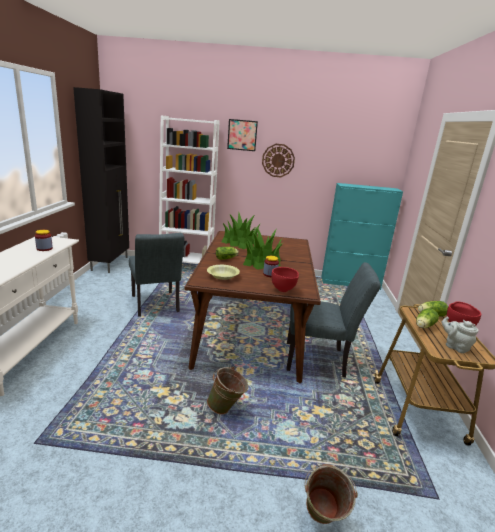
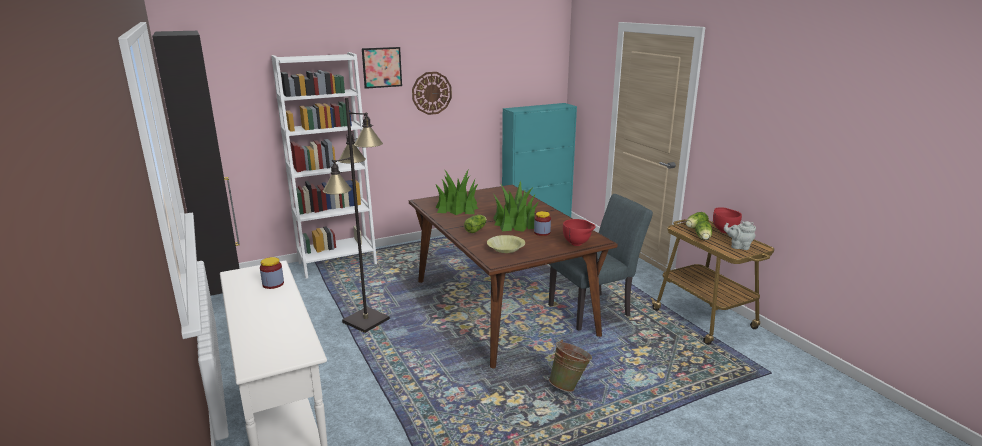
camera: 30 degrees left, 0 degrees up
(156, 306) = (366, 321): grey chair -> black floor lamp
(322, 521) = (723, 425): green bucket -> none

